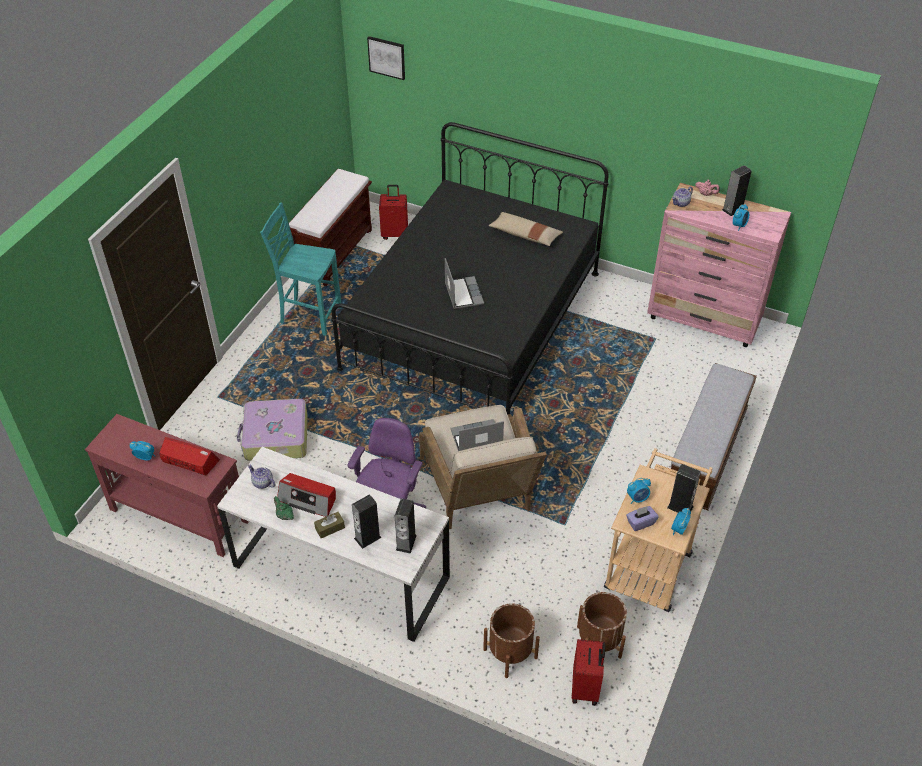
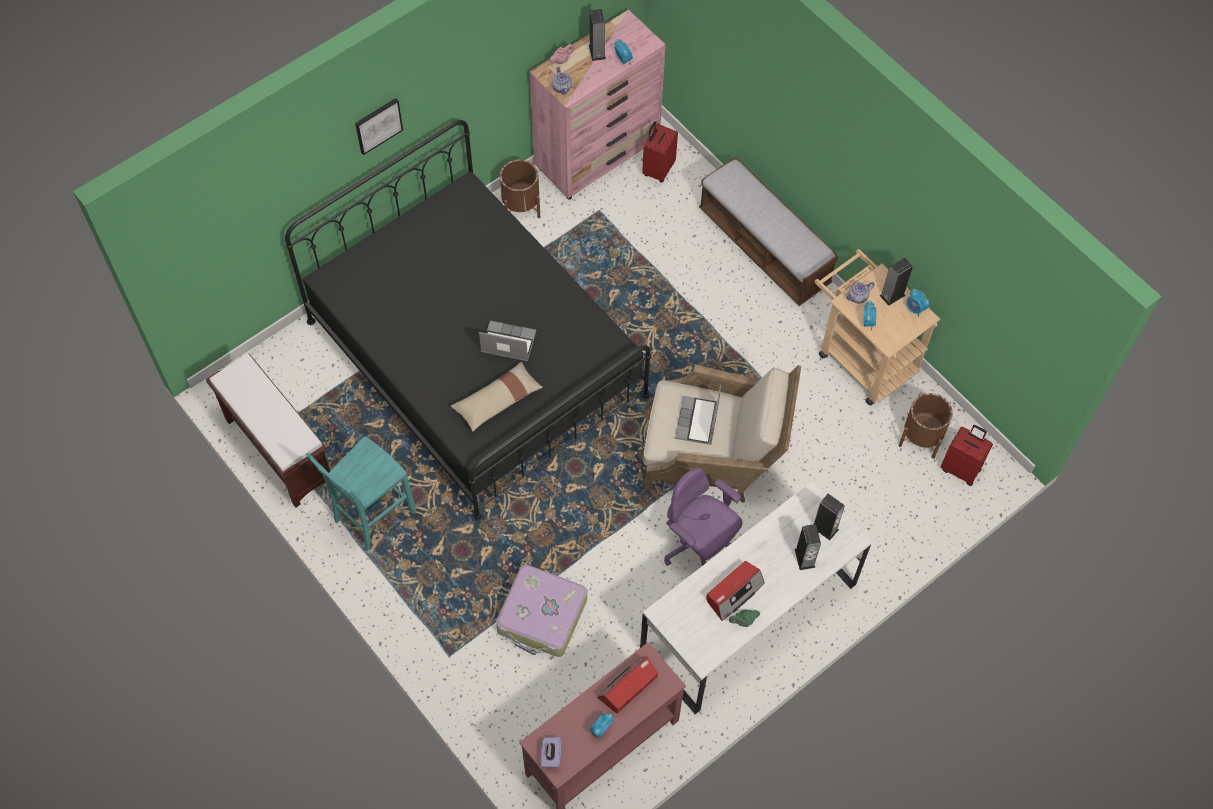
camera: 65 degrees left, 15 degrees up
(262, 483) = (692, 627): teapot -> teapot (857, 297)
(330, 528) = (778, 586): brown tissue box -> none
(387, 57) = (194, 230): picture -> picture (378, 125)
(395, 234) = (286, 374): red suitcase -> red suitcase (658, 169)
(510, 653) = (902, 511): brown planter -> brown planter (520, 205)
(525, 235) = (450, 245): beige pillow -> beige pillow (497, 401)
(640, 523) = (895, 333): purple tissue box -> purple tissue box (551, 756)

